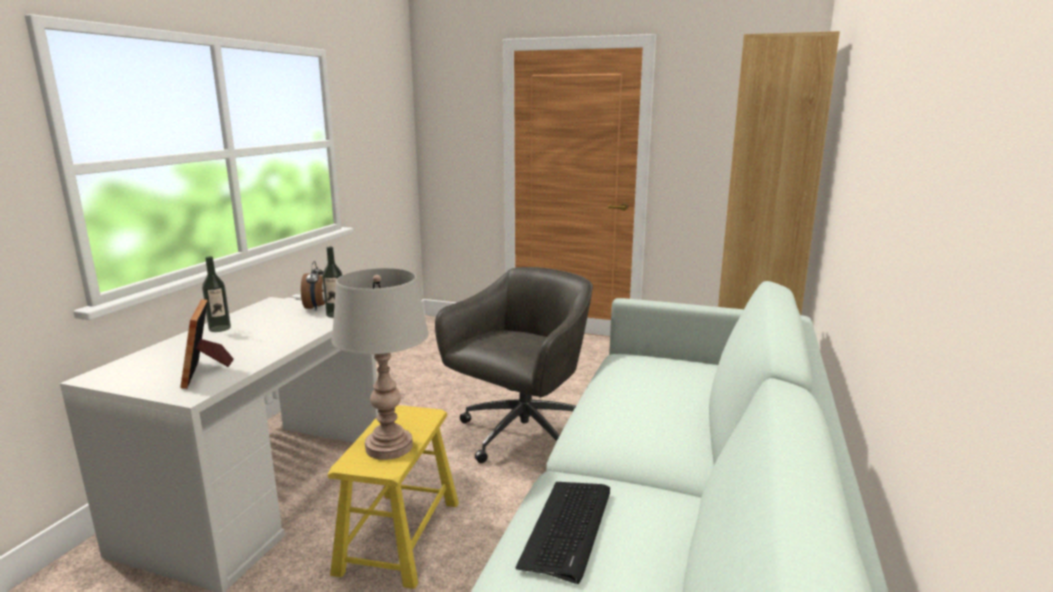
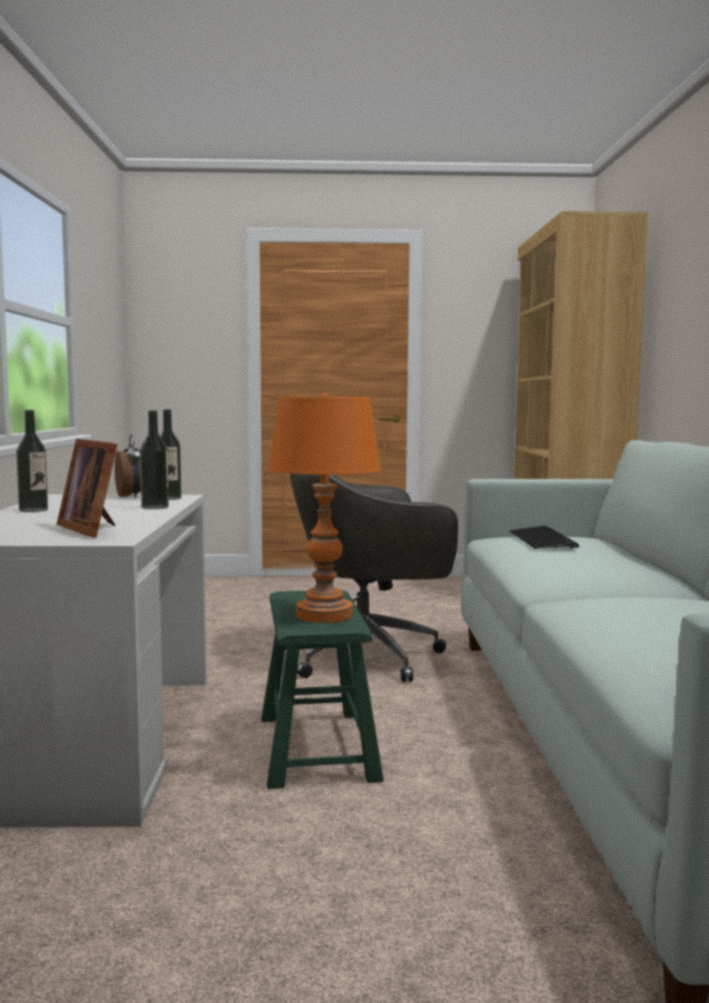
camera: 20 degrees left, 10 degrees down
(303, 332) = (155, 507): none -> bottle
(388, 447) = (324, 615): grey table lamp -> orange table lamp
(400, 536) = (317, 747): yellow stool -> green stool
(521, 435) = (368, 656): grey office chair -> grey office chair turned 120 degrees counterclockwise
(568, 528) = (627, 614): keyboard -> keyboard (543, 540)

